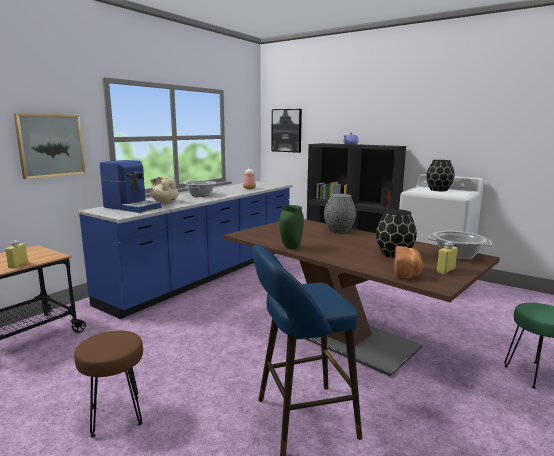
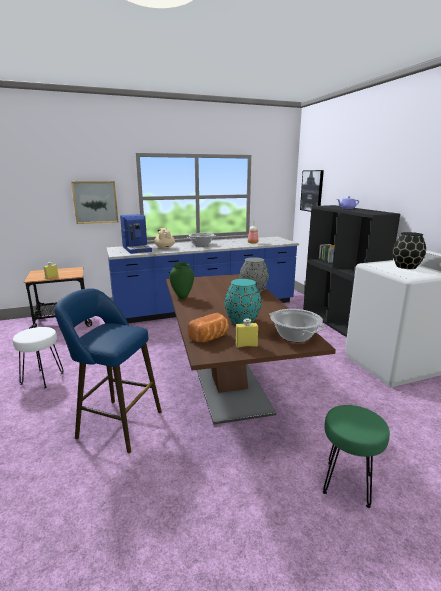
camera: 35 degrees right, 5 degrees up
(115, 415) = (42, 378): brown stool -> white stool
(393, 254) = (242, 321): black vase -> turquoise vase

